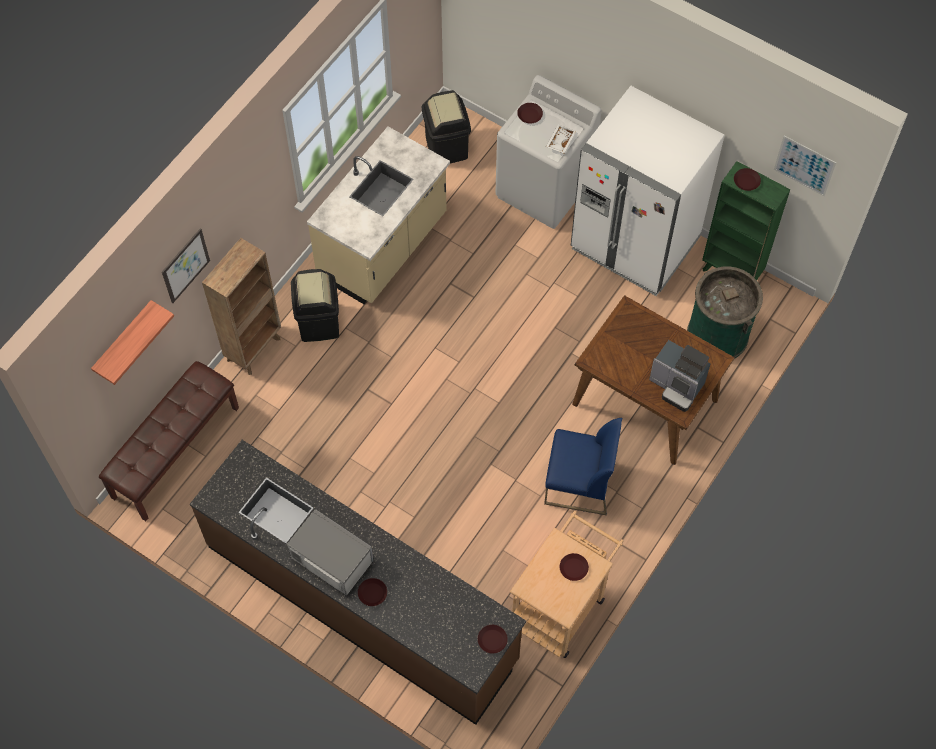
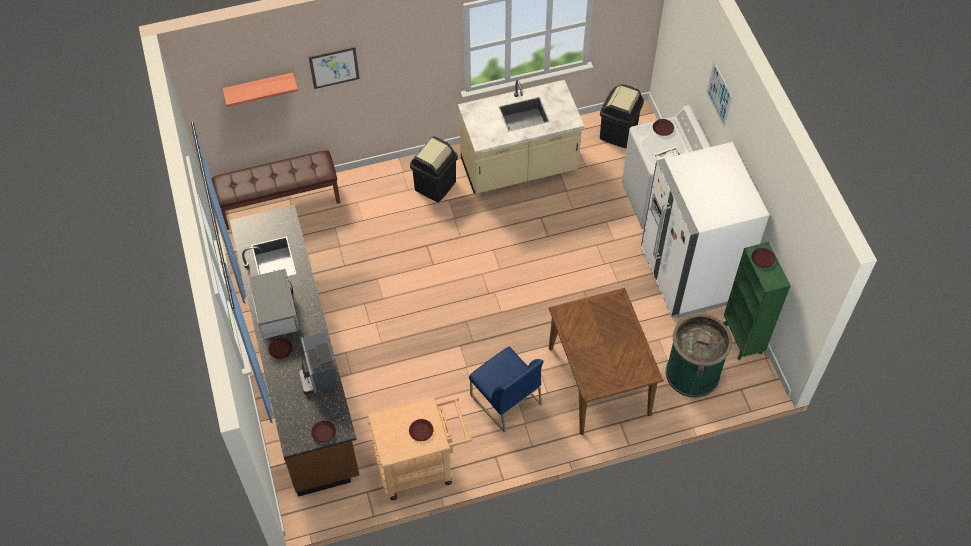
camera: 40 degrees right, 5 degrees down
(254, 348) = (382, 174): brown bookcase -> none
(677, 386) = (604, 370): coffee machine -> coffee machine (319, 374)
(804, 165) = (804, 269): picture -> picture (719, 94)

